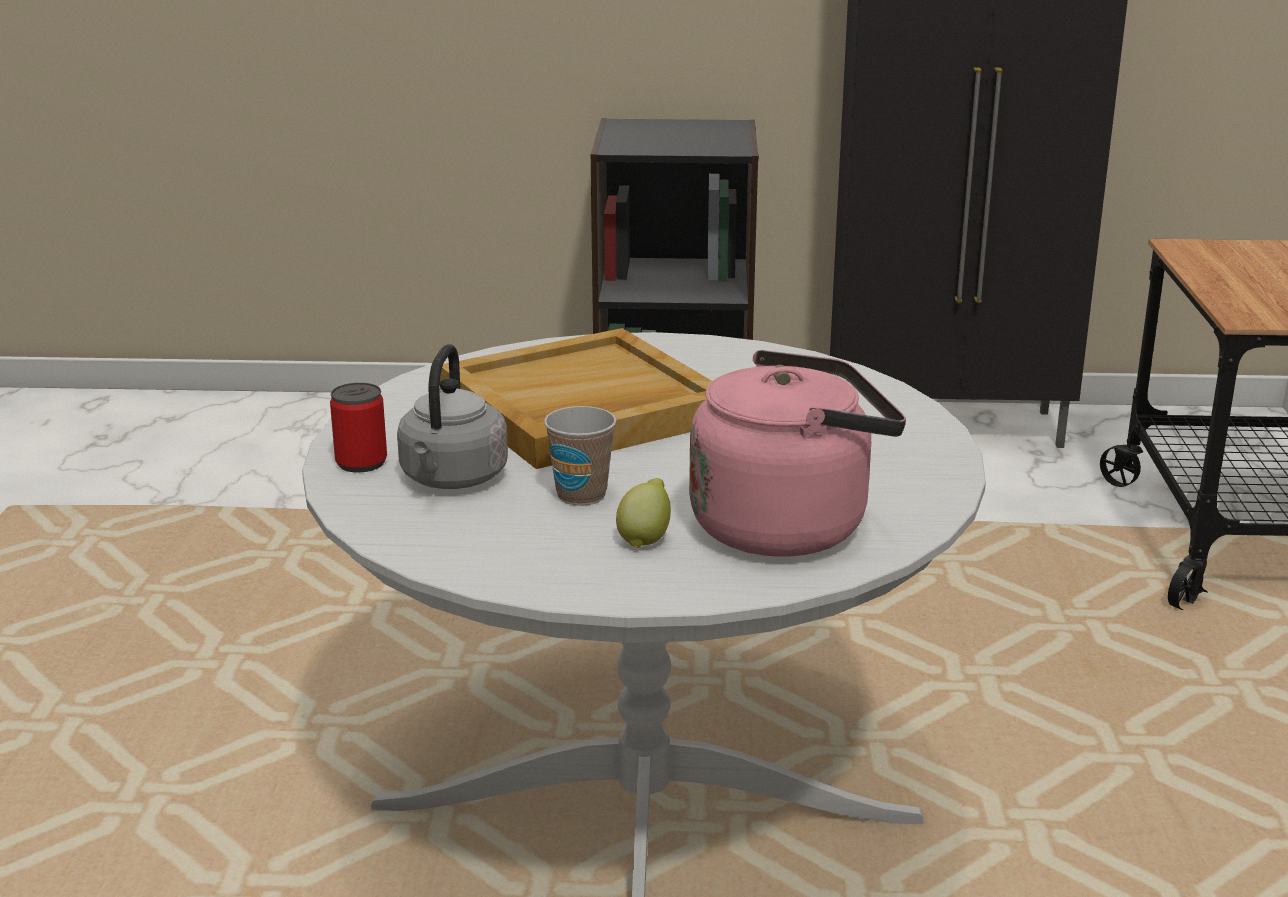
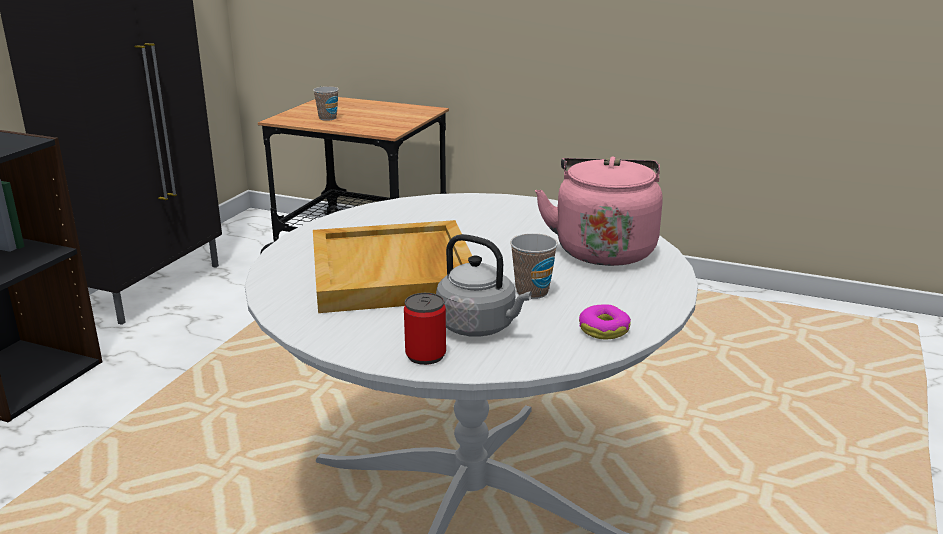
camera: 70 degrees left, 0 degrees up
(488, 555) = (603, 329): none -> donut
(645, 539) = (602, 284): lemon -> none
(1245, 269) = (327, 118): none -> cup

